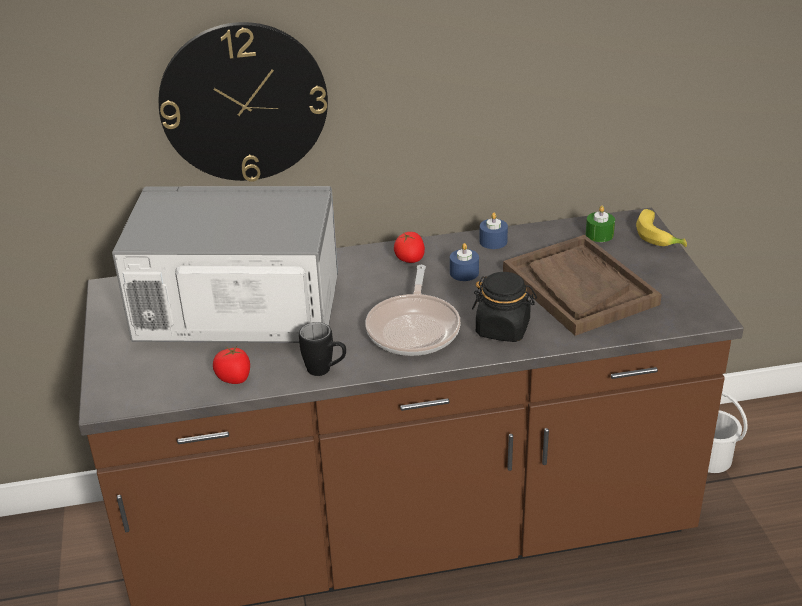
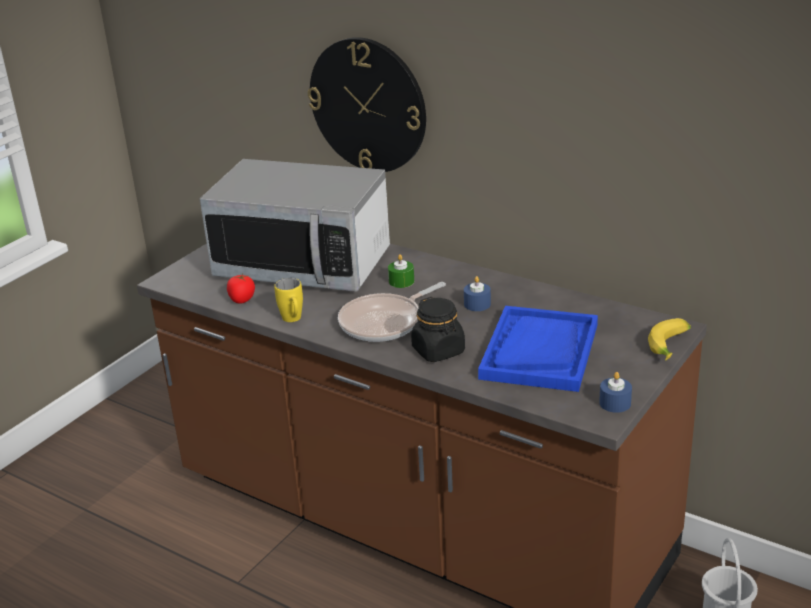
camera: 45 degrees right, 5 degrees down
(238, 313) = (303, 265): microwave -> microwave turned 150 degrees clockwise
(325, 371) = (293, 320): black mug -> yellow mug
(410, 259) = (457, 279): tomato -> none
(493, 241) = (534, 293): blue candle -> blue candle (615, 403)
(579, 287) = (539, 351): brown tray -> blue tray
(599, 234) = (623, 324): green candle -> green candle (401, 281)

